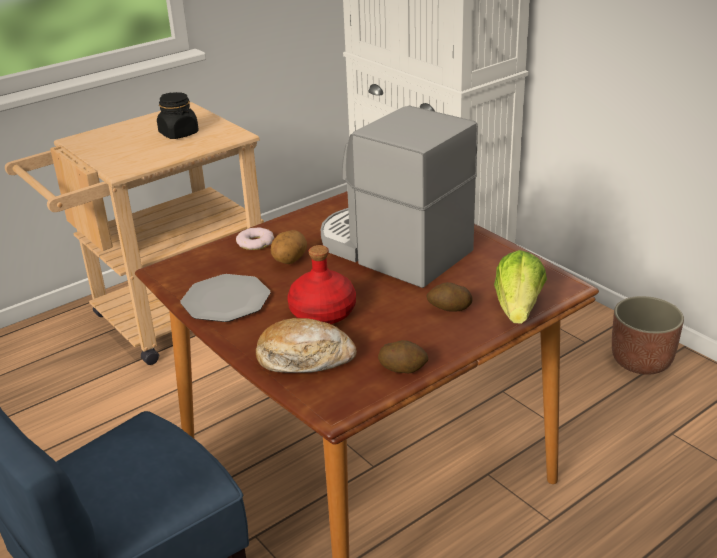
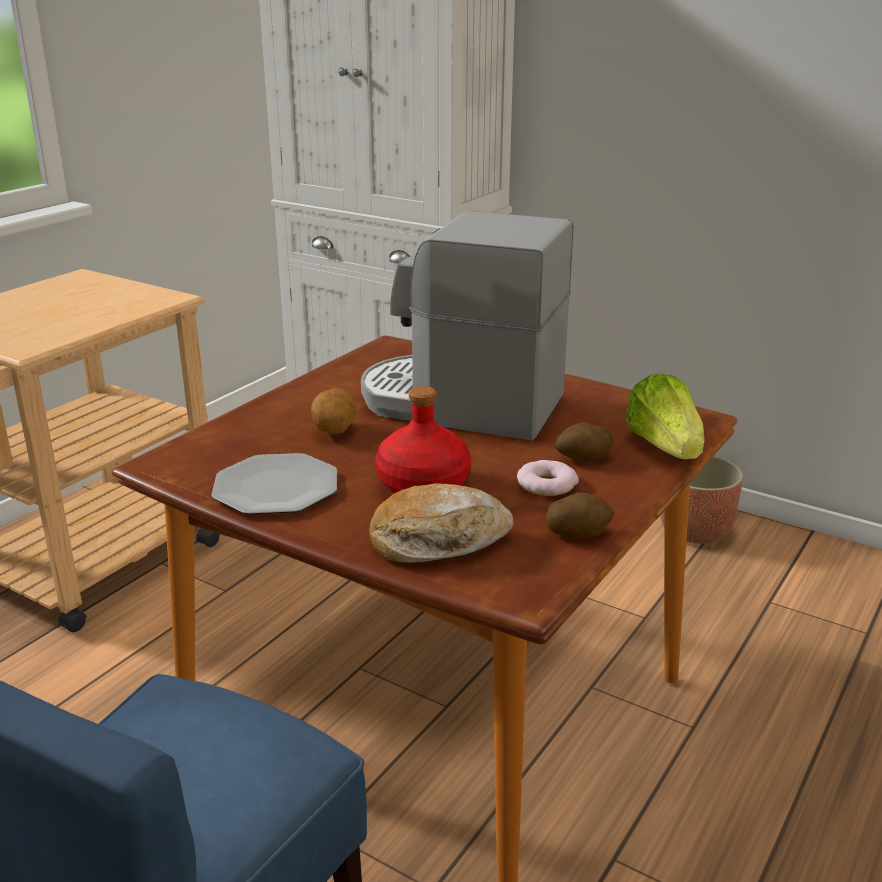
camera: 20 degrees left, 5 degrees down
(179, 134) = (88, 302): black jar -> none
(255, 242) = (271, 416): donut -> donut (547, 484)

